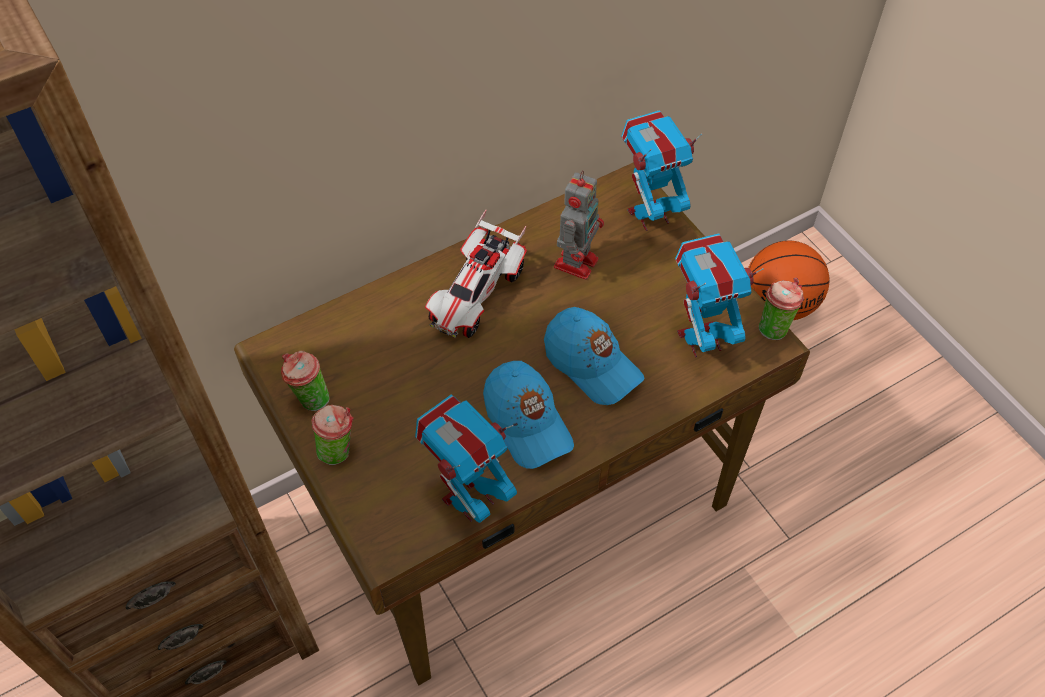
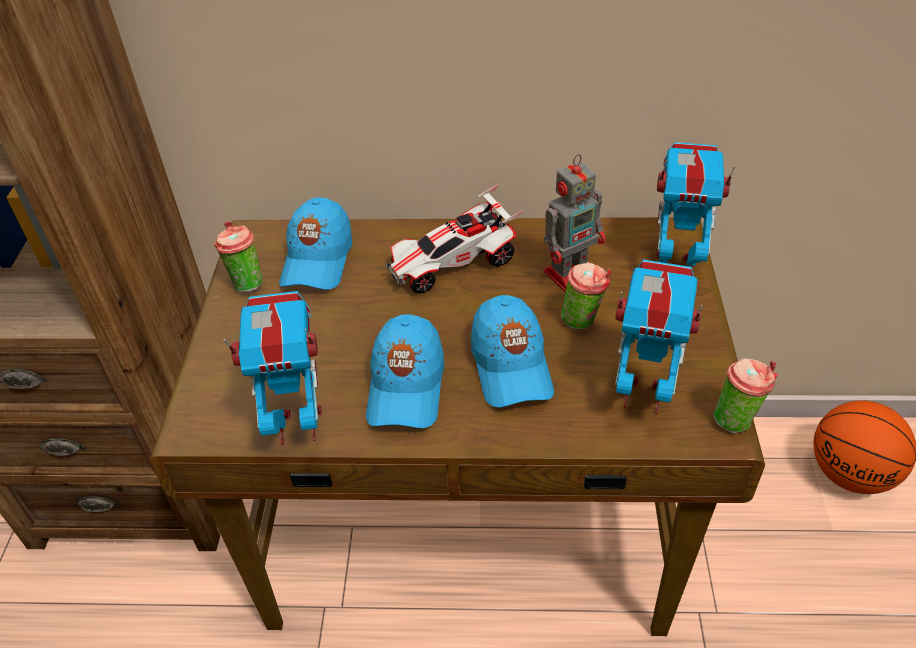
camera: 35 degrees right, 10 degrees down
(339, 450) = (230, 331): cup -> cup (583, 320)
(355, 346) = (317, 260): none -> blue cap

